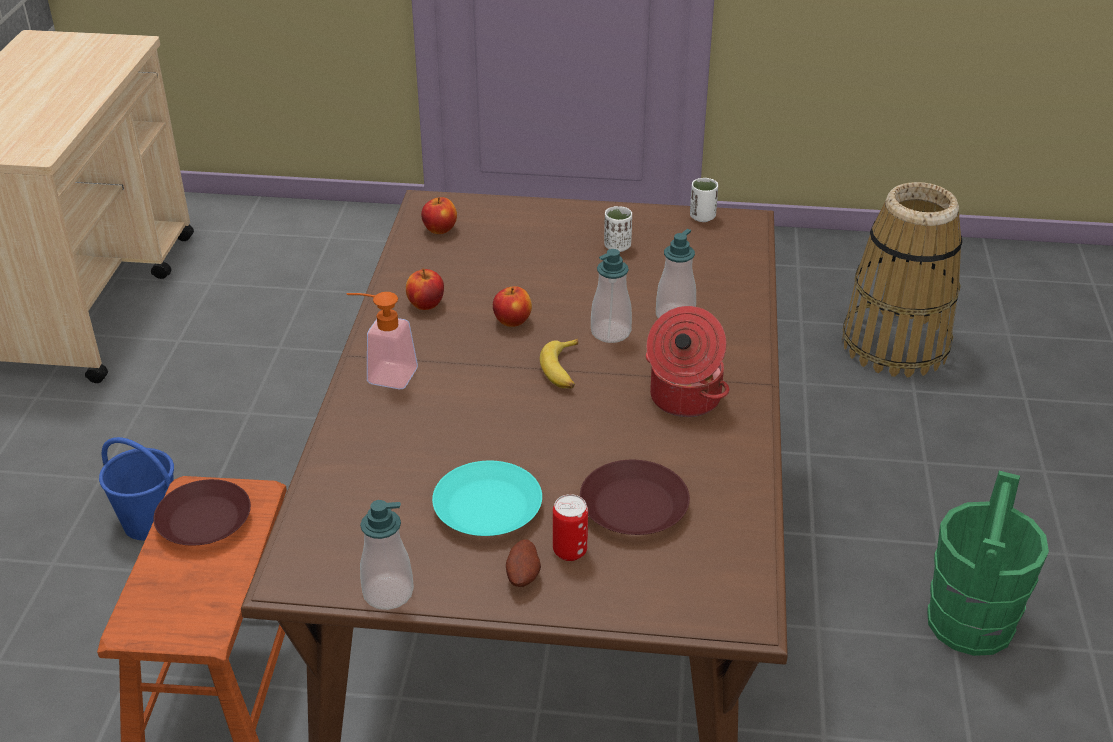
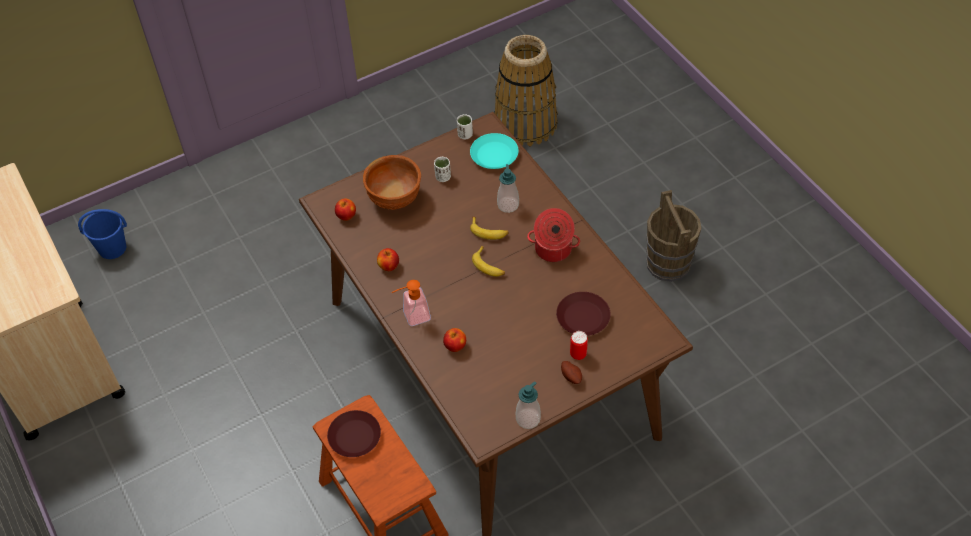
camera: 35 degrees left, 15 degrees up
(148, 522) = (247, 454): blue bucket -> blue bucket (112, 248)
(486, 507) = (526, 355): turquoise plate -> turquoise plate (493, 155)
(512, 321) = (439, 252): apple -> apple (455, 346)
(523, 241) = (394, 199): none -> brown bowl
(610, 332) = (489, 232): soap dispenser -> banana
(970, 622) = (668, 263): green bucket -> brown bucket

